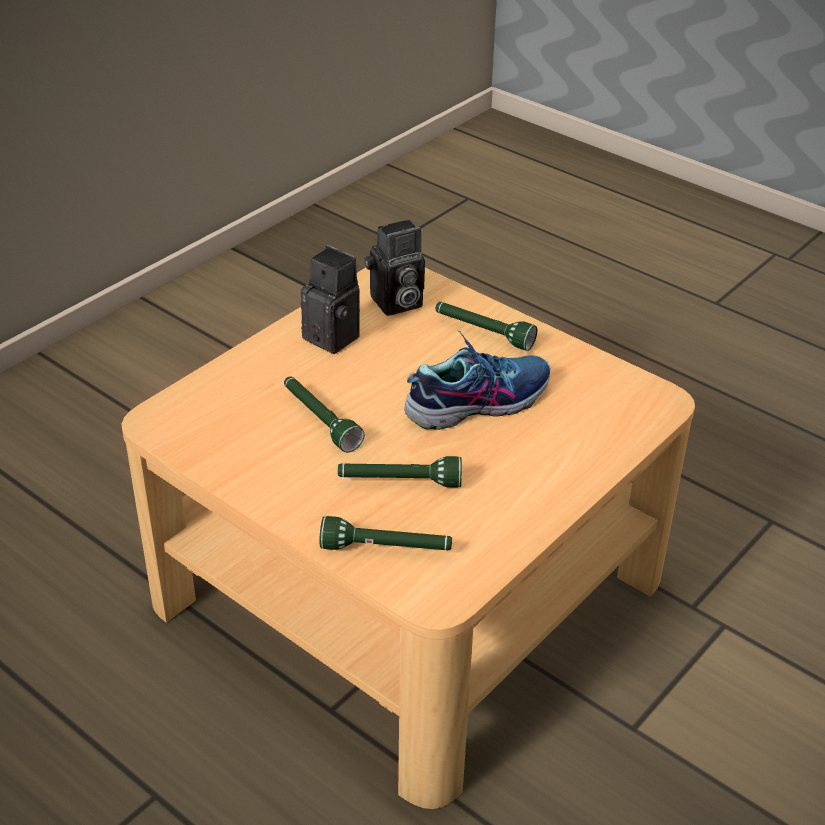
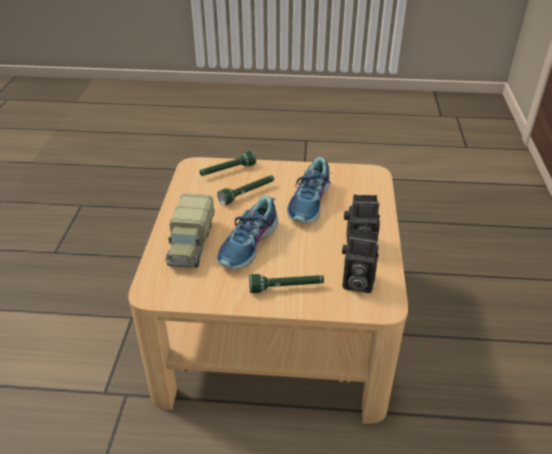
camera: 145 degrees right, 0 degrees up
(320, 421) = (310, 202): green flashlight -> shoe
(395, 304) = (356, 283): camera -> camera turned 105 degrees counterclockwise
(561, 440) = (191, 244): none -> toy truck

